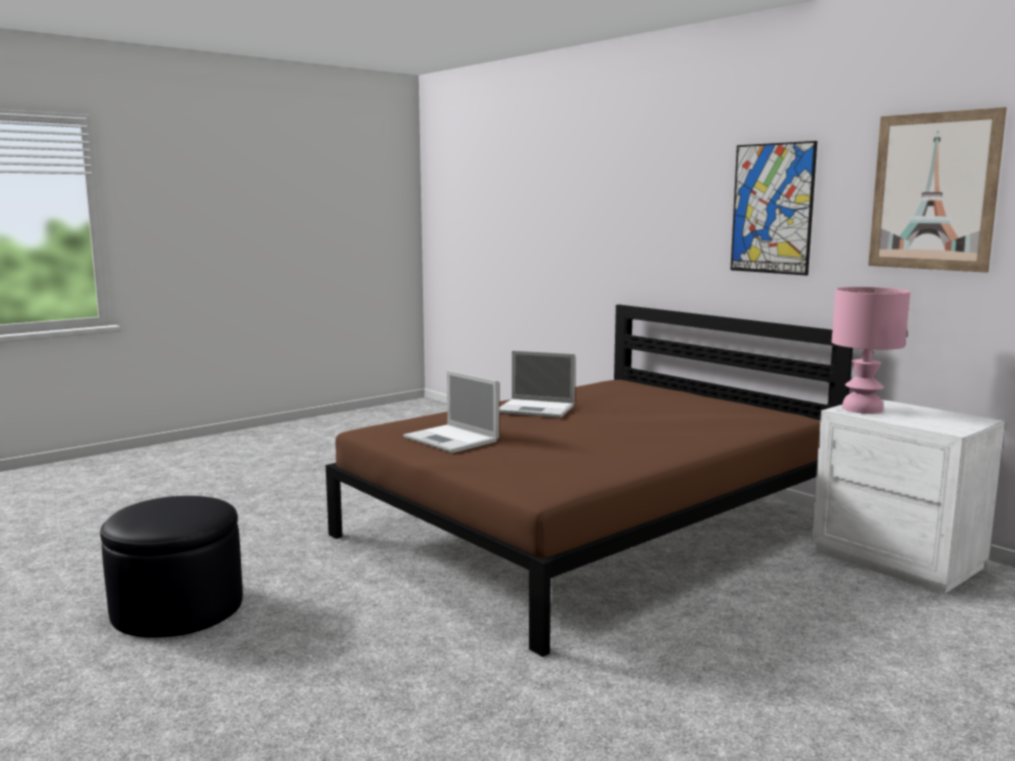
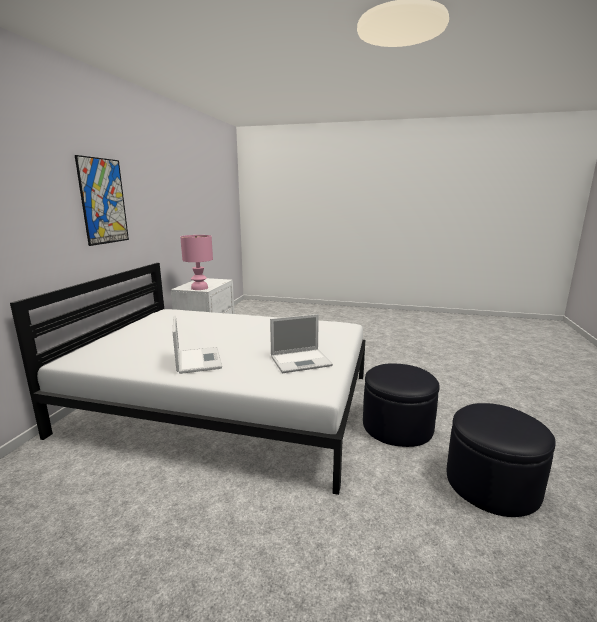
camera: 125 degrees left, 5 degrees up
(355, 608) = (397, 426): none -> black ottoman
(452, 439) = (302, 361): laptop -> laptop turned 60 degrees clockwise
(591, 528) = (225, 402): brown bed -> white bed
(933, 191) = (161, 192): picture -> none

